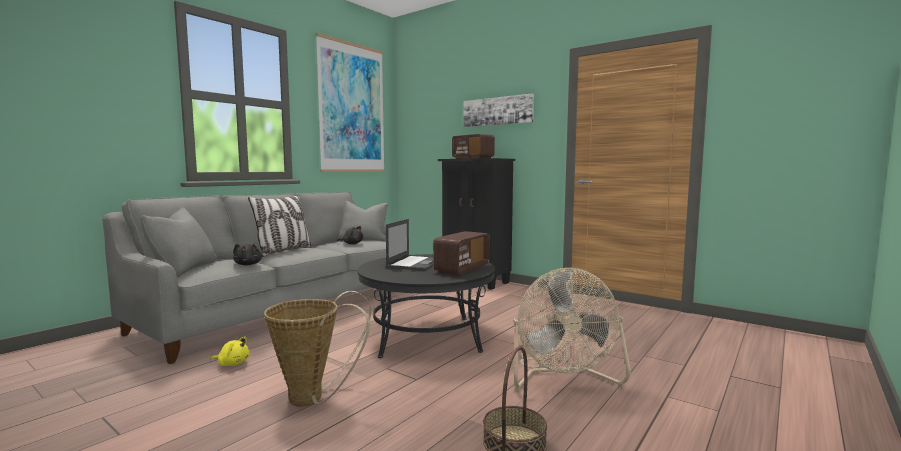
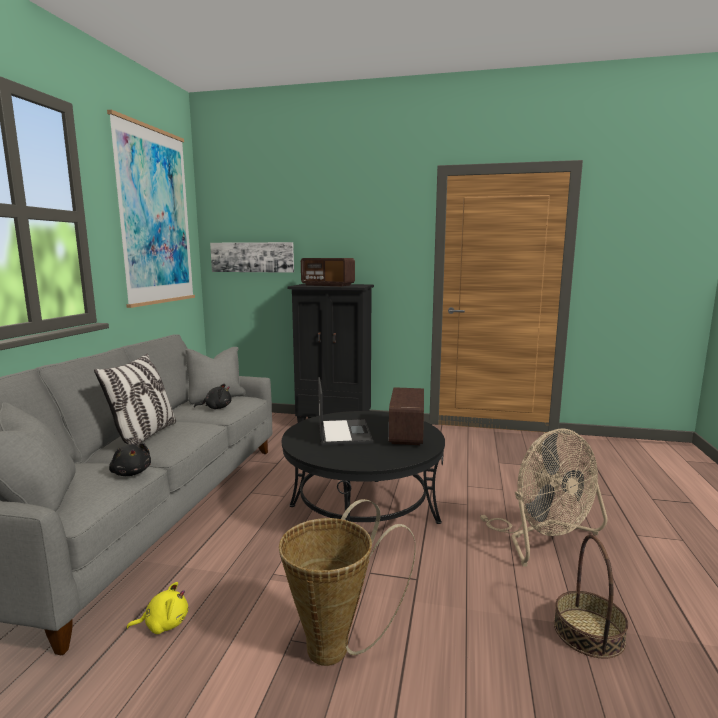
camera: 25 degrees left, 5 degrees up
(497, 111) = (349, 228): picture -> picture (252, 257)

